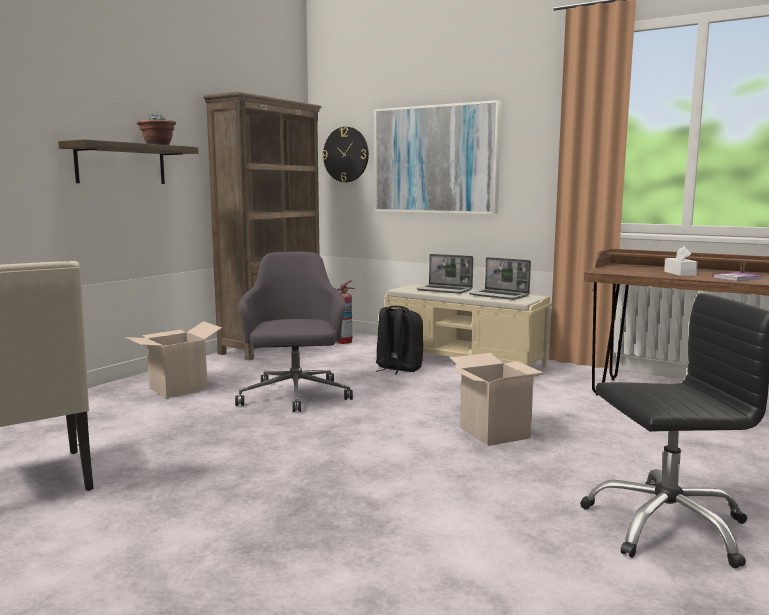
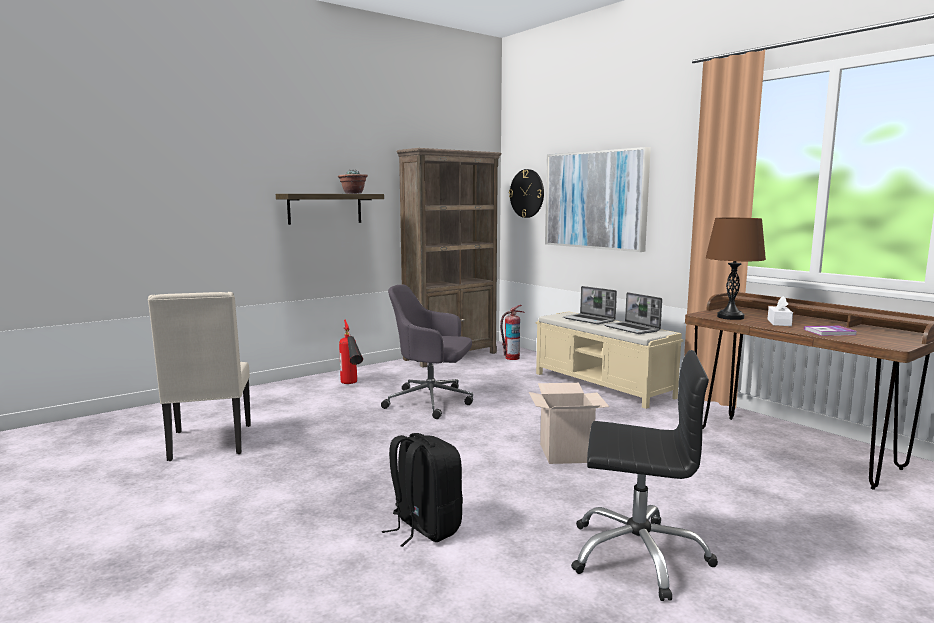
camera: 20 degrees right, 0 degrees up
(178, 389) = (352, 386): cardboard box -> fire extinguisher
(295, 396) = (431, 402): grey office chair -> grey office chair turned 90 degrees counterclockwise
(398, 369) = (536, 387): black backpack -> black backpack (424, 528)
(629, 271) = (730, 317): none -> brown table lamp

